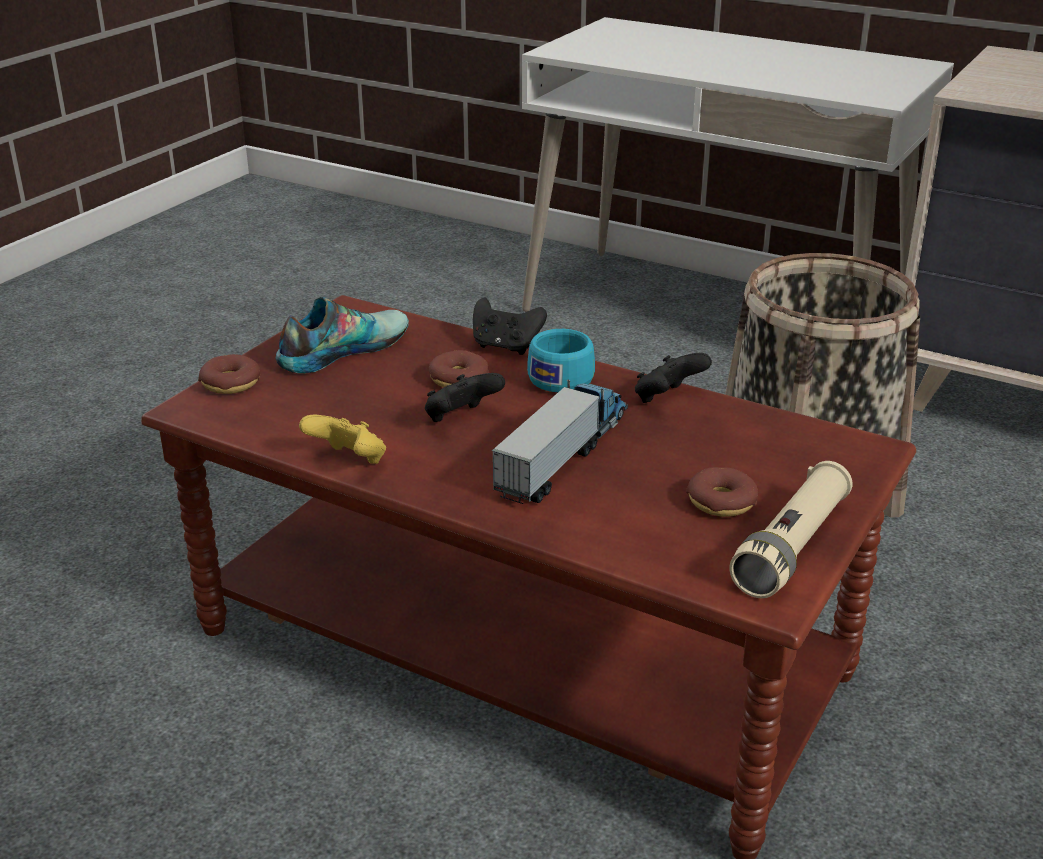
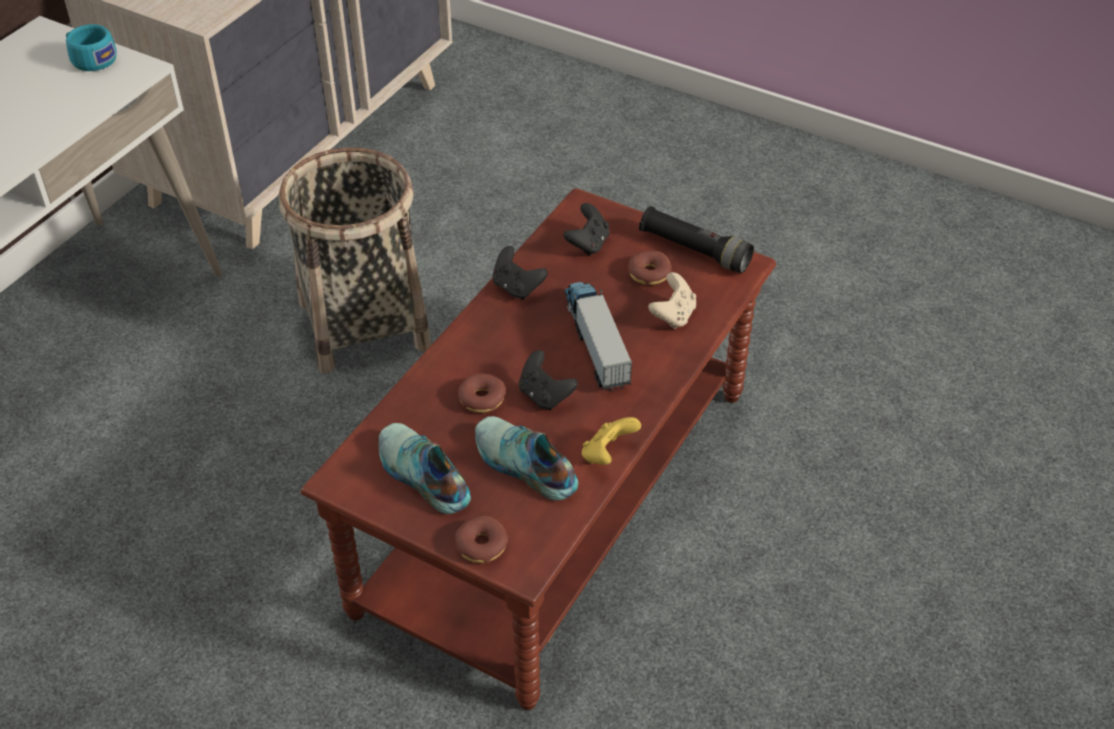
camera: 90 degrees left, 15 degrees up
(342, 406) = (523, 466): none -> shoe
(506, 346) = (426, 372): black game controller -> black game controller (588, 244)
(564, 455) = (595, 341): toy truck -> toy truck turned 45 degrees clockwise
(565, 377) = (480, 338): turquoise cup -> turquoise cup (90, 59)
(626, 521) = (673, 316): none -> beige game controller
(792, 547) = (694, 250): beige flashlight -> black flashlight

